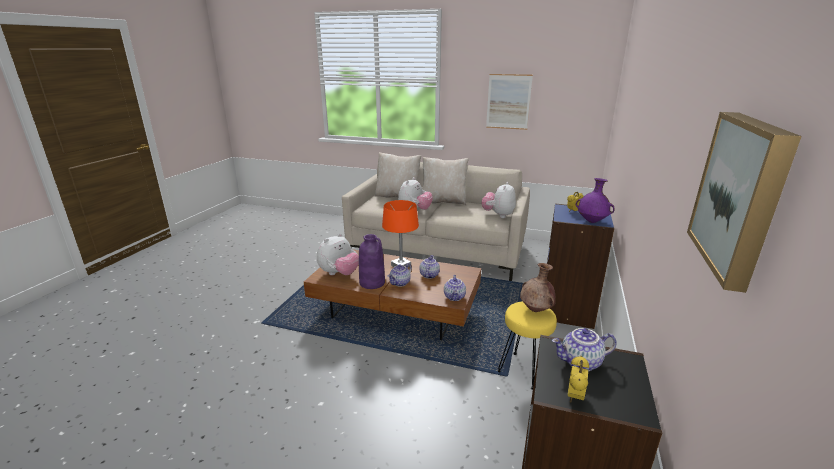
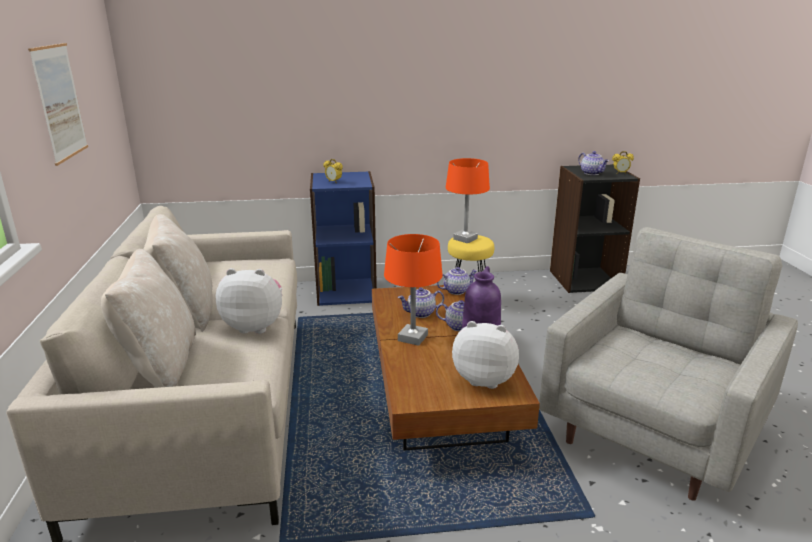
camera: 115 degrees left, 0 degrees up
(275, 381) = (655, 432): none -> grey armchair
(498, 215) = (245, 263): plush toy -> none
(536, 310) = (465, 239): brown vase -> orange table lamp
(592, 221) = (360, 176): purple vase -> none
(742, 195) = (621, 50): picture -> none

